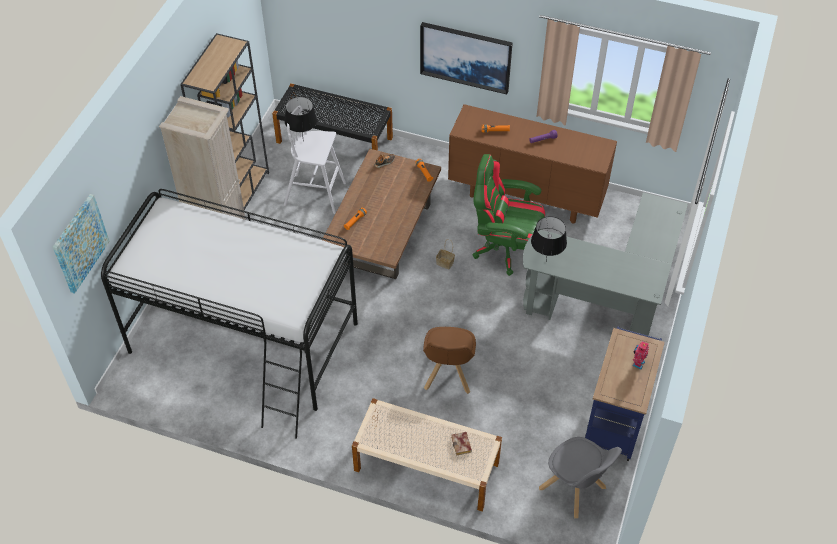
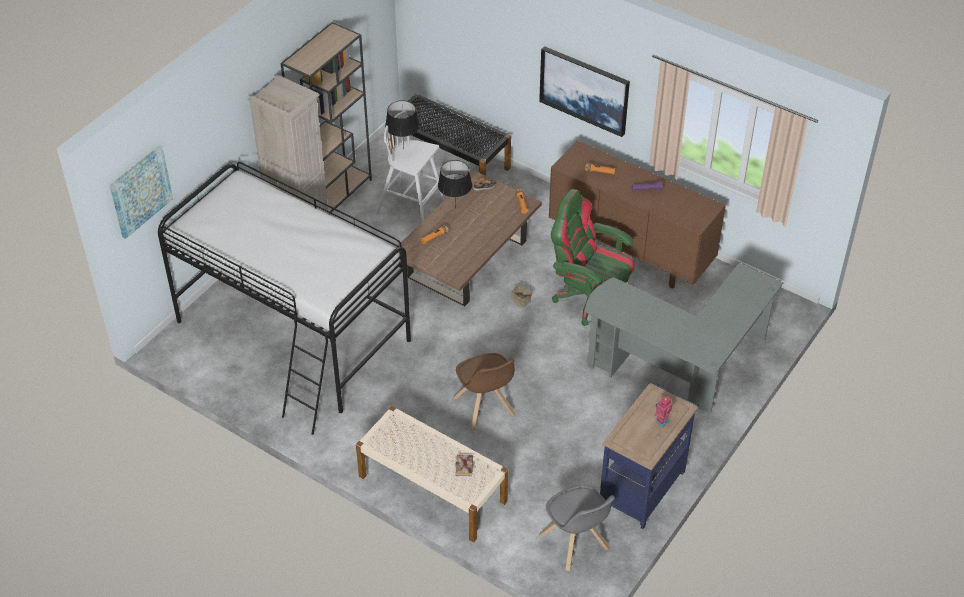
camera: 15 degrees right, 5 degrees down
(448, 375) = (485, 408): brown chair -> brown chair turned 45 degrees counterclockwise
(546, 262) = (609, 310): black table lamp -> black table lamp (455, 208)

